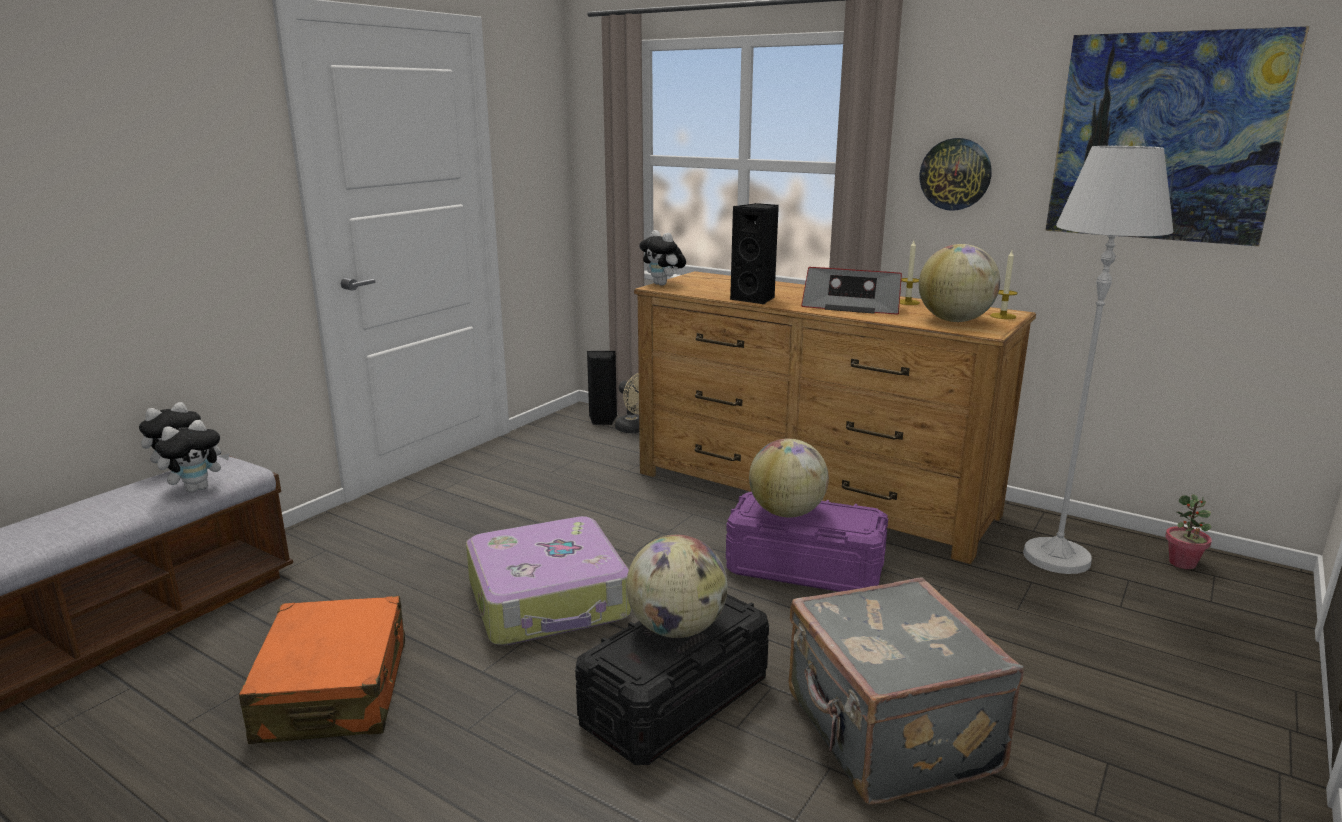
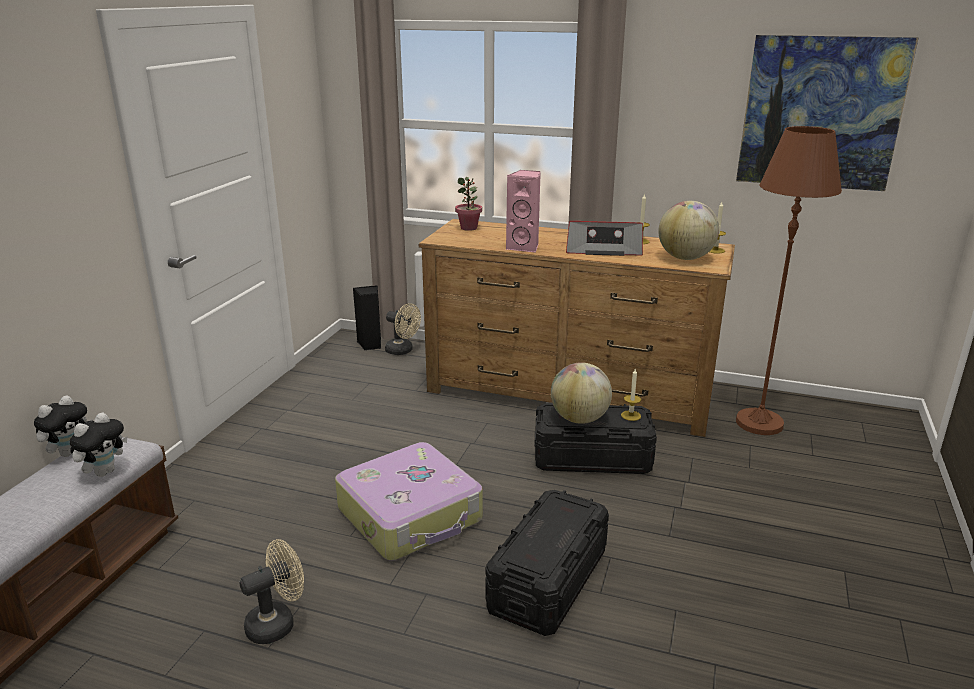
camera: 15 degrees left, 5 degrees up
(334, 690) = (277, 623): orange suitcase -> beige fan
(663, 284) = (439, 236): plush toy -> none
(677, 629) = (549, 529): globe -> none
(755, 299) = (525, 247): black speaker -> pink speaker
(805, 569) = (592, 458): purple storage box -> black storage box
(855, 517) = (631, 415): none -> candle
(887, 734) = (703, 578): grey suitcase -> none
(955, 174) = (667, 138): wall clock -> none
(1056, 557) = (759, 423): white floor lamp -> brown floor lamp
(1182, 563) = (839, 415): potted plant -> potted plant (469, 228)

